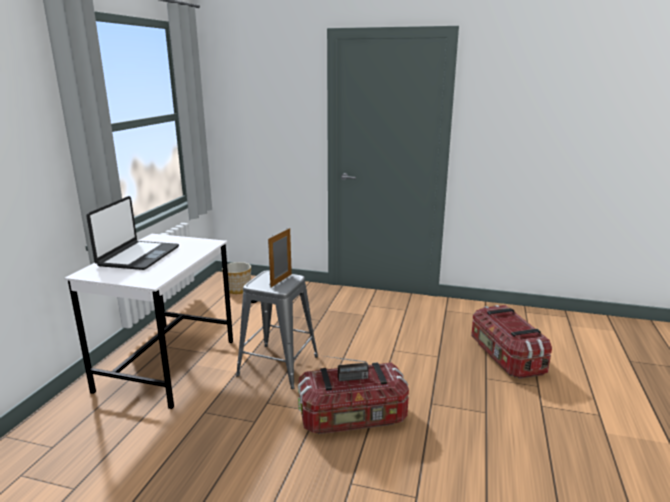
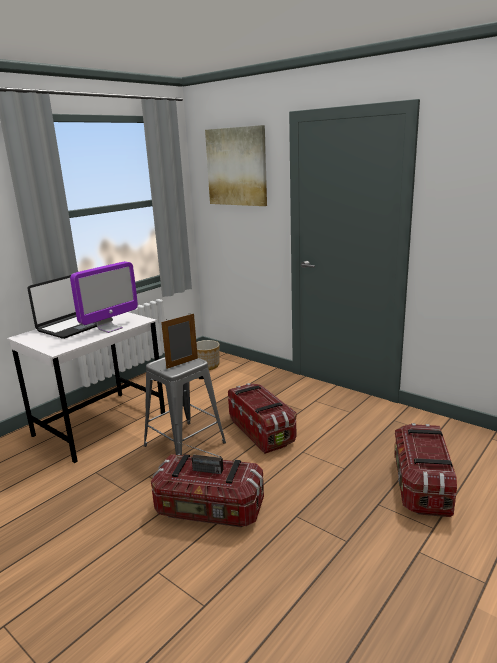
camera: 25 degrees right, 0 degrees up
(186, 254) = (110, 328): none -> monitor
(263, 80) = (237, 167): none -> picture
(343, 339) = (262, 431): none -> storage box

